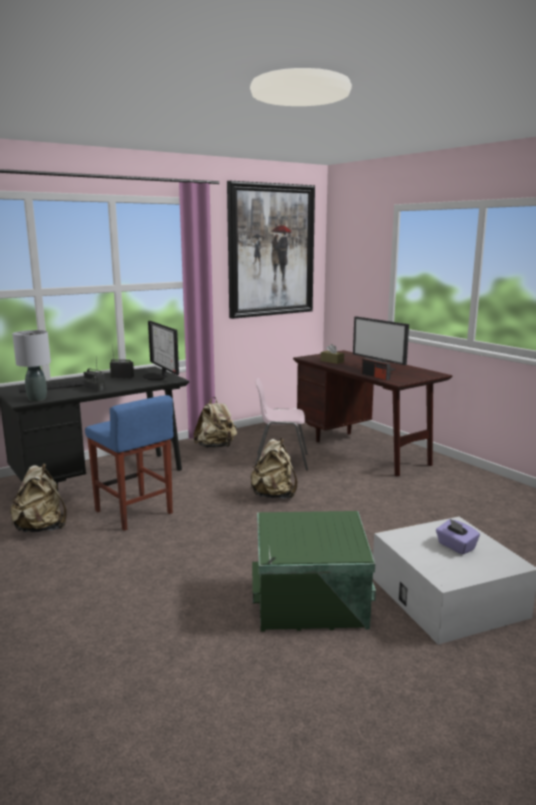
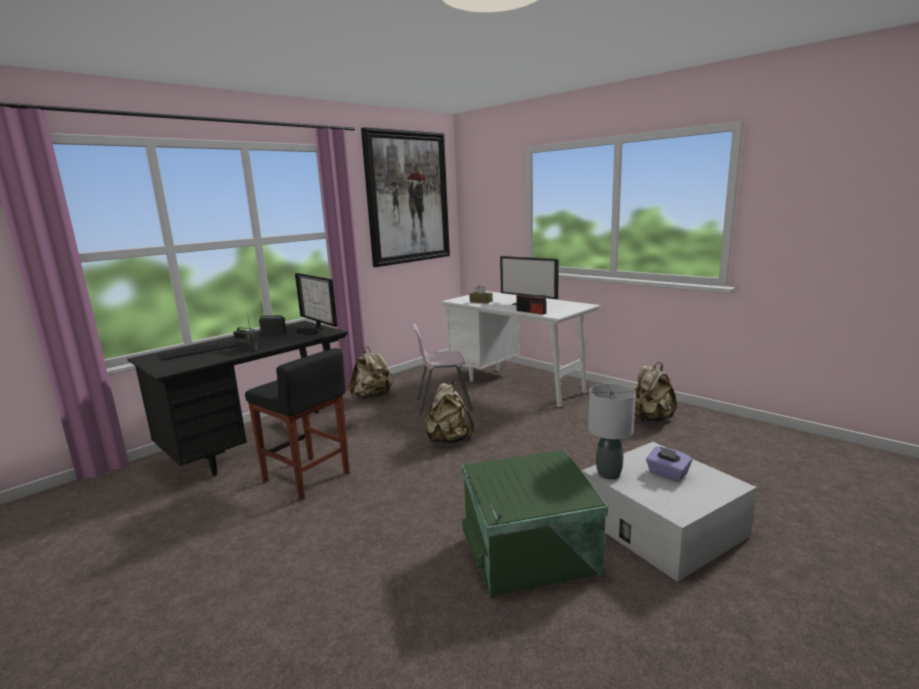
camera: 10 degrees left, 0 degrees up
(37, 399) = (184, 366): grey table lamp -> grey table lamp (608, 474)
(41, 528) = (204, 510): beige backpack -> beige backpack (649, 419)
(134, 512) = (307, 477): blue stool -> black stool
(364, 450) = (518, 384): brown desk -> white desk

